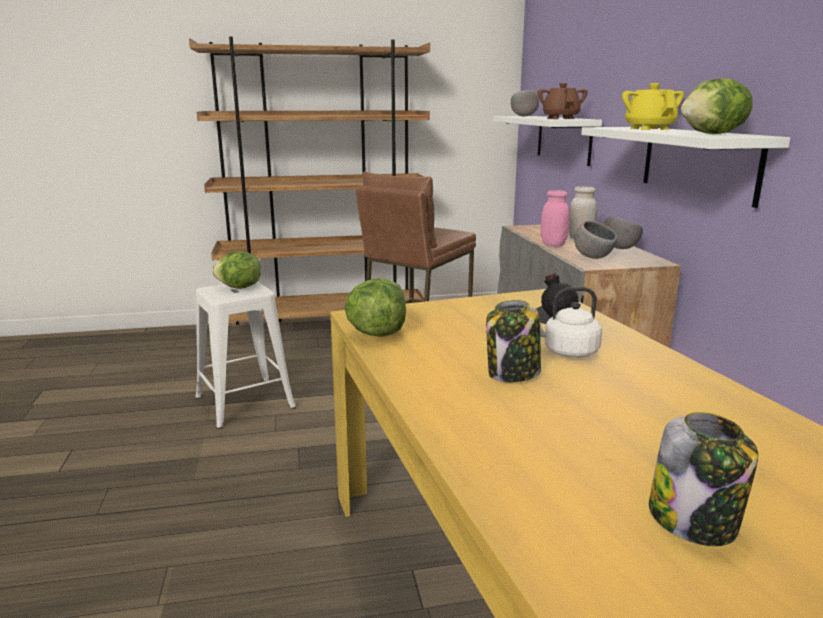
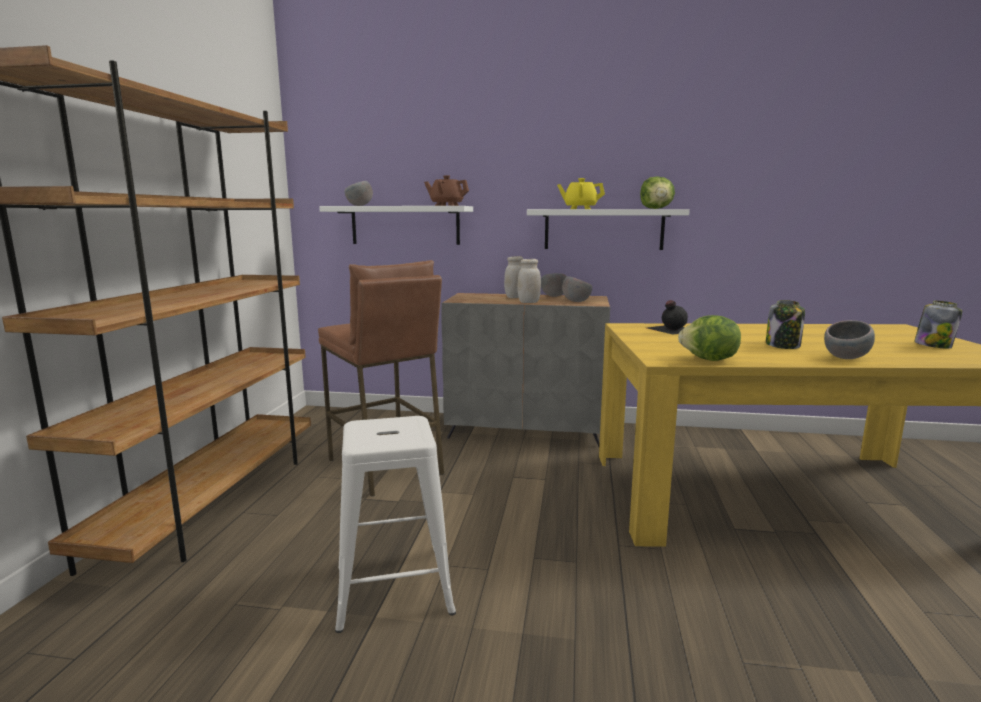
camera: 70 degrees left, 5 degrees down
(239, 288) = (381, 429): lettuce -> none
(456, 410) = (846, 358): none -> grey bowl
(553, 244) = (528, 302): pink jar -> white jar
(567, 352) = (742, 335): white kettle -> none

